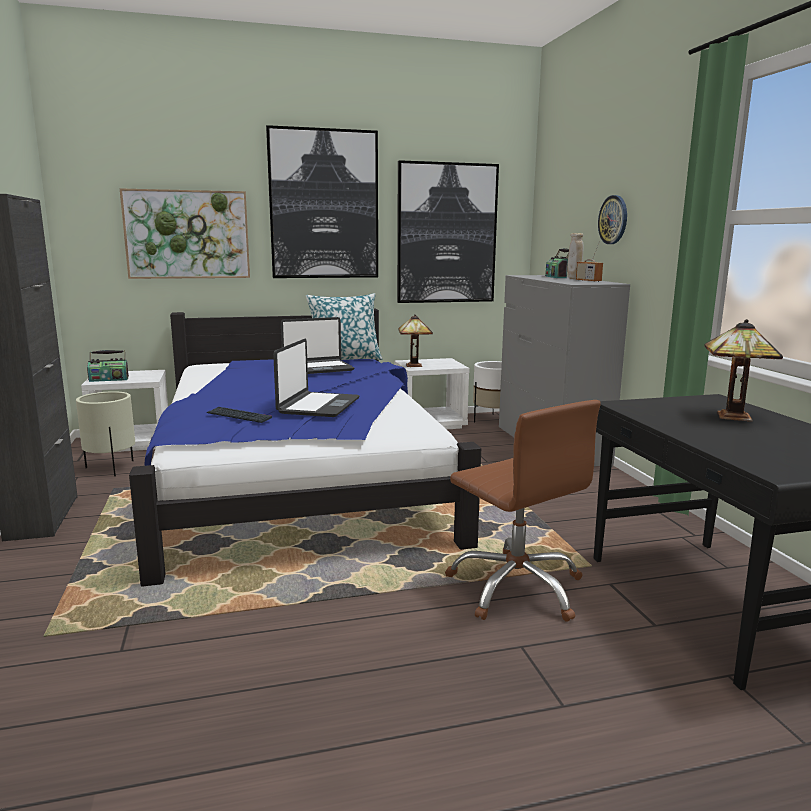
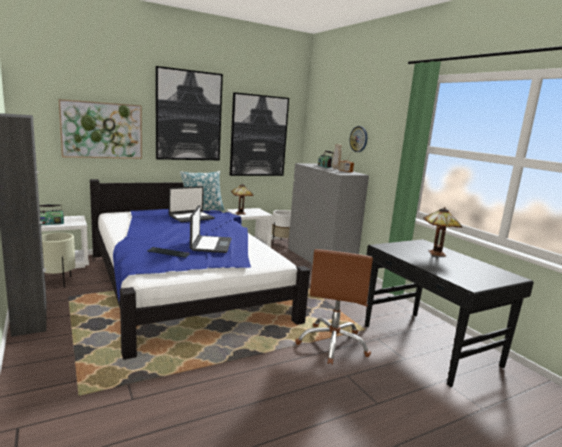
camera: 15 degrees left, 0 degrees up
(516, 587) = (333, 344): brown office chair -> brown office chair turned 60 degrees clockwise

